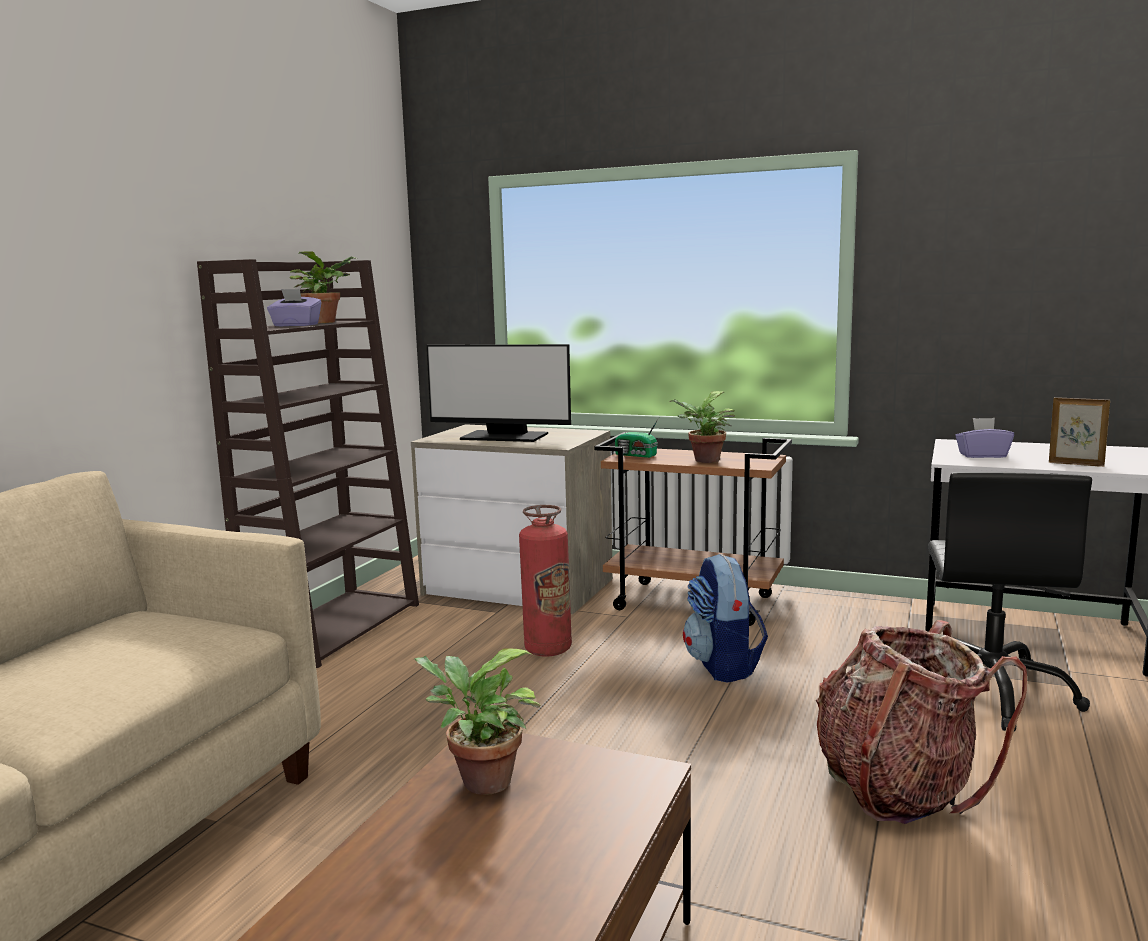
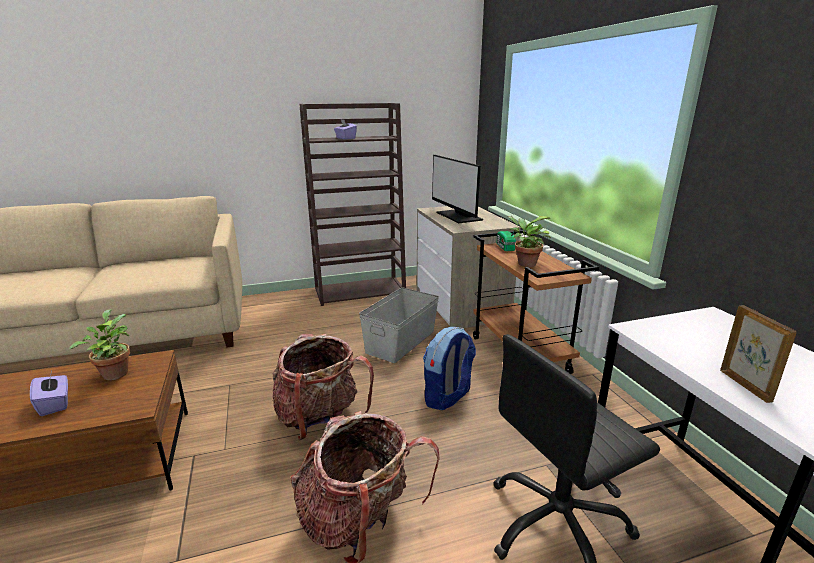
camera: 50 degrees right, 10 degrees up
(325, 322) = (372, 137): potted plant -> none
(548, 649) = (401, 341): fire extinguisher -> grey storage box
(658, 757) = (320, 418): none -> backpack
(982, 455) = (685, 336): purple tissue box -> purple tissue box (55, 404)

